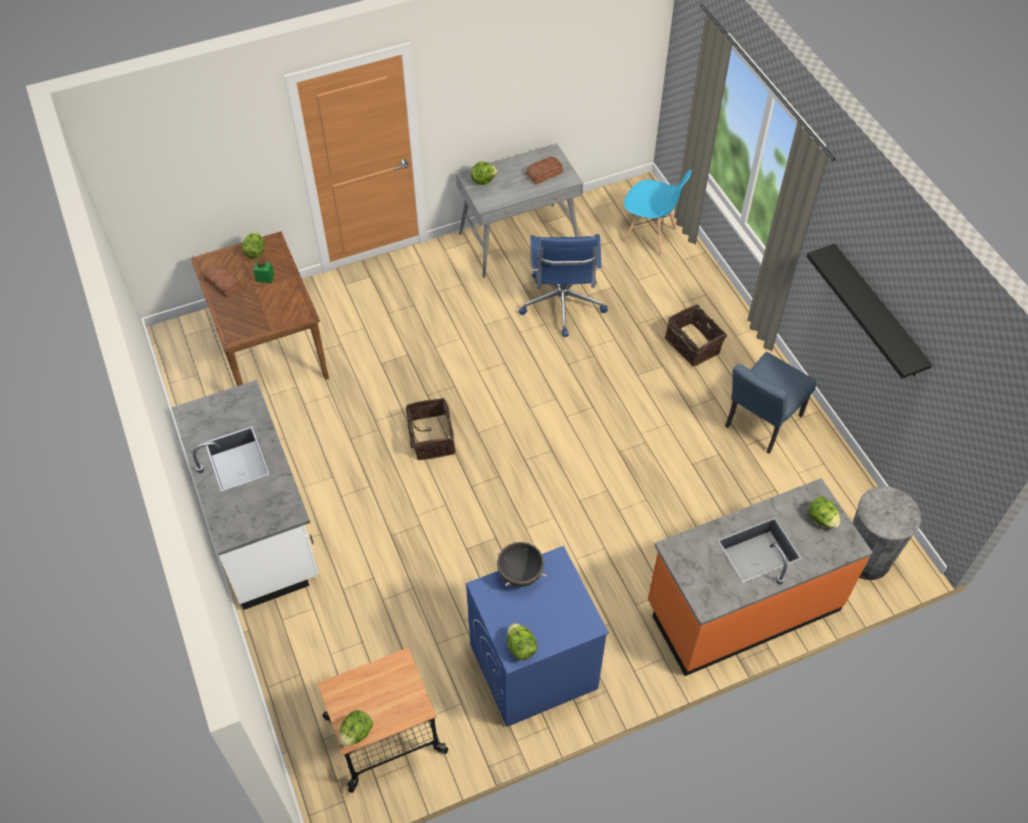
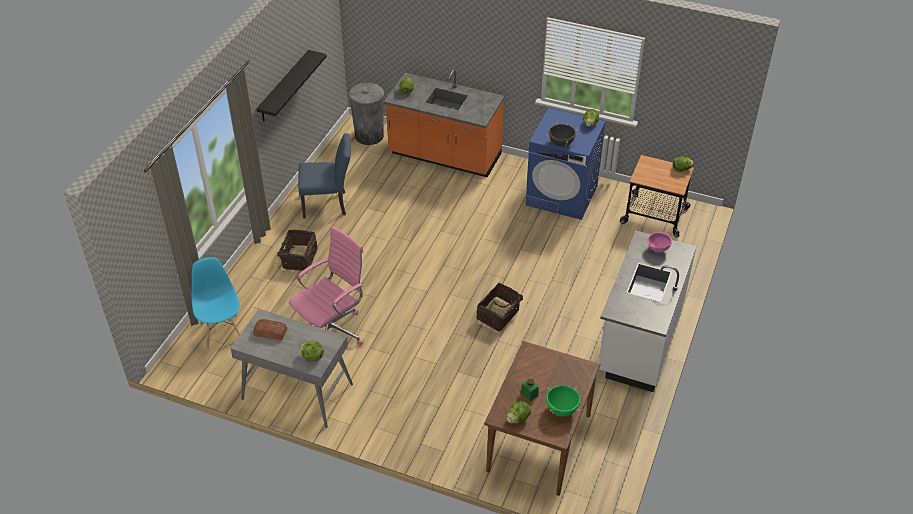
camera: 135 degrees left, 10 degrees down
(222, 284) = (562, 409): bread -> green cooking pot
(260, 510) = (657, 249): none -> pink bowl
(562, 305) = (332, 331): blue office chair -> pink office chair

